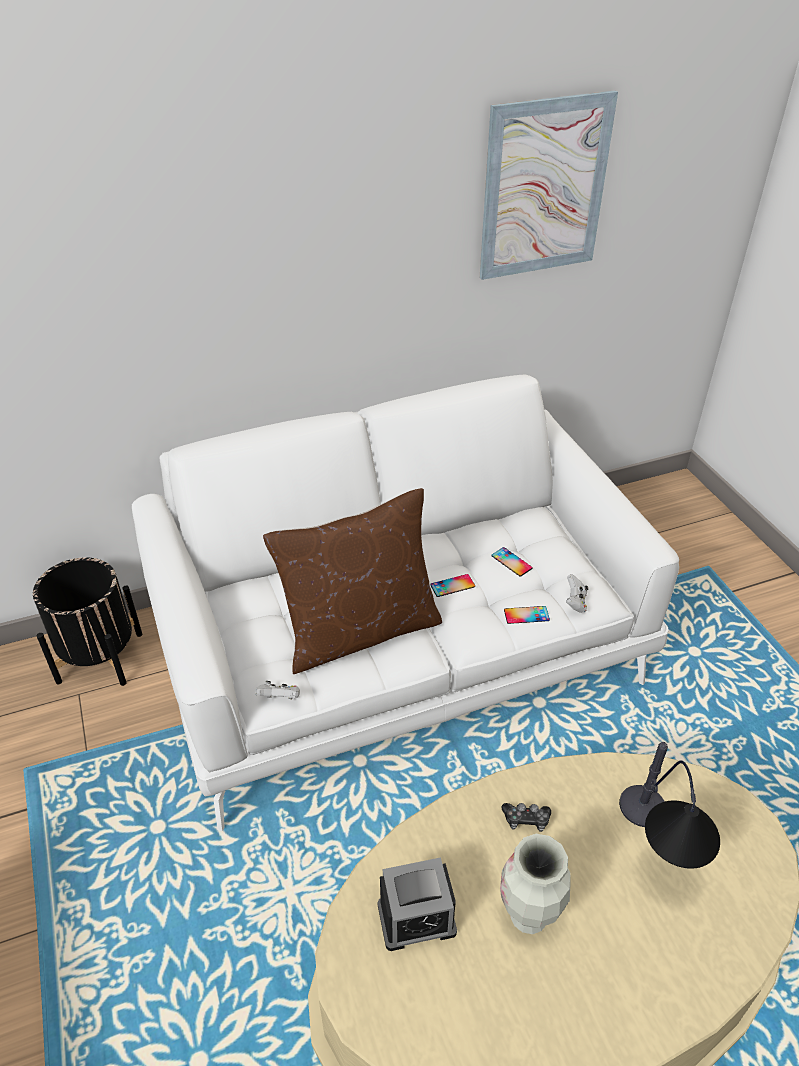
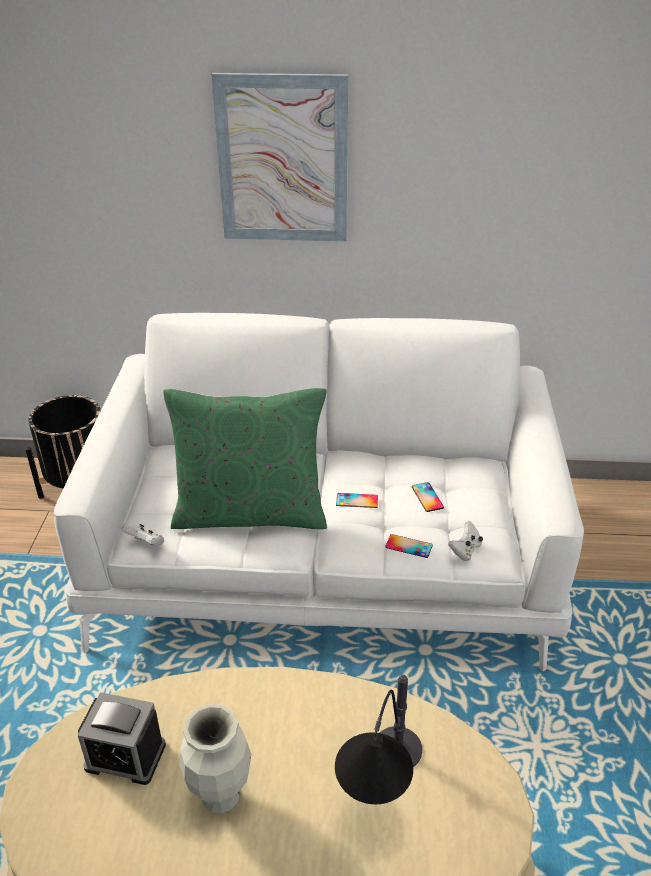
camera: 25 degrees right, 5 degrees down
(360, 631) = (250, 513): brown pillow -> green pillow
(526, 820) = (278, 716): game controller -> none
(544, 188) = (555, 138): picture -> picture (283, 160)

